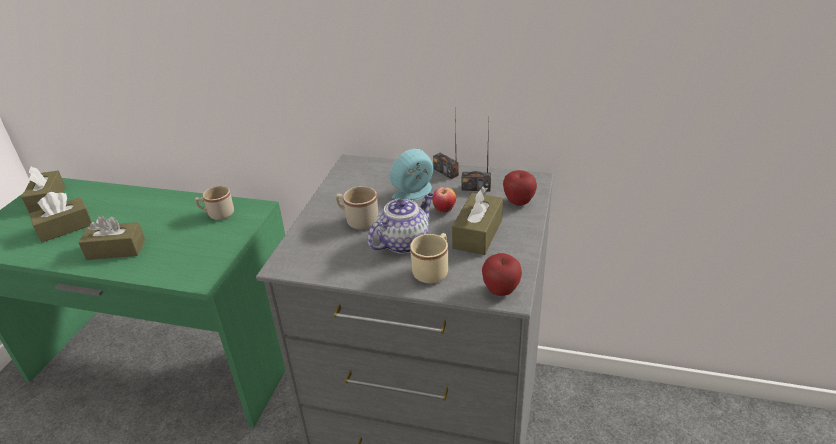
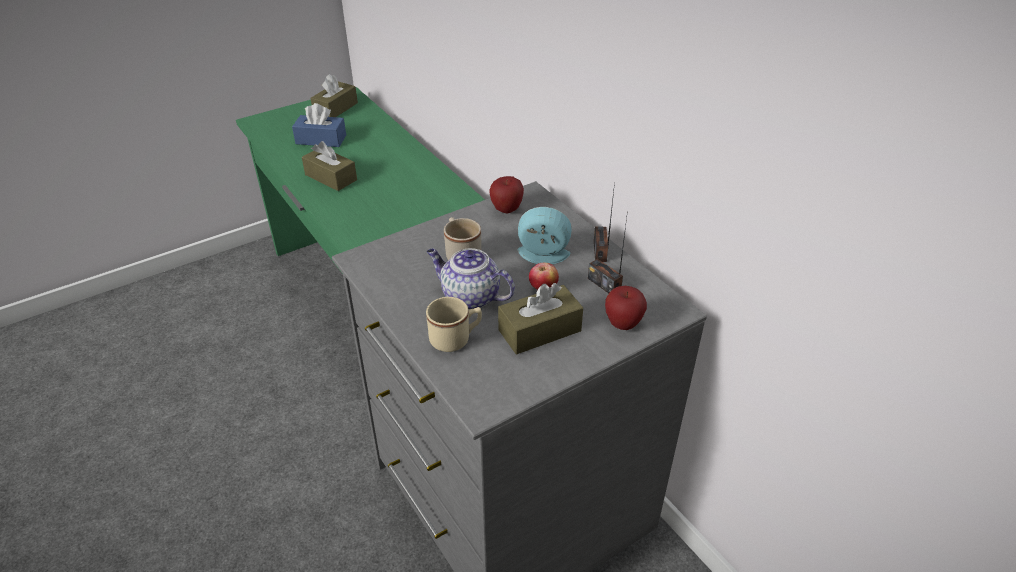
camera: 40 degrees right, 5 degrees up
(65, 228) = (321, 139): brown tissue box -> blue tissue box
(217, 214) = (428, 186): beige mug -> none
(404, 242) = (469, 297): teapot -> teapot turned 150 degrees counterclockwise
(501, 291) = (481, 396): apple -> apple (506, 210)

